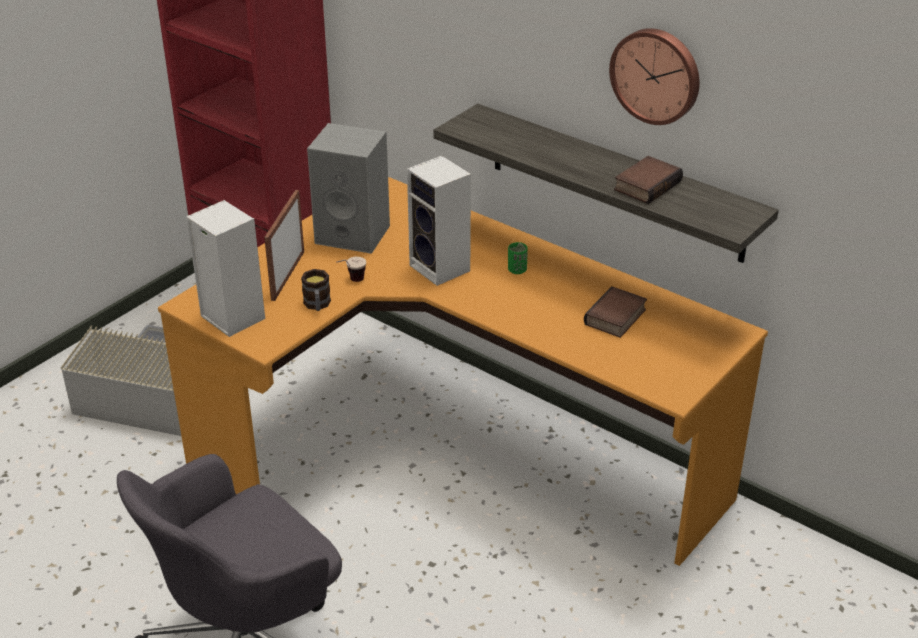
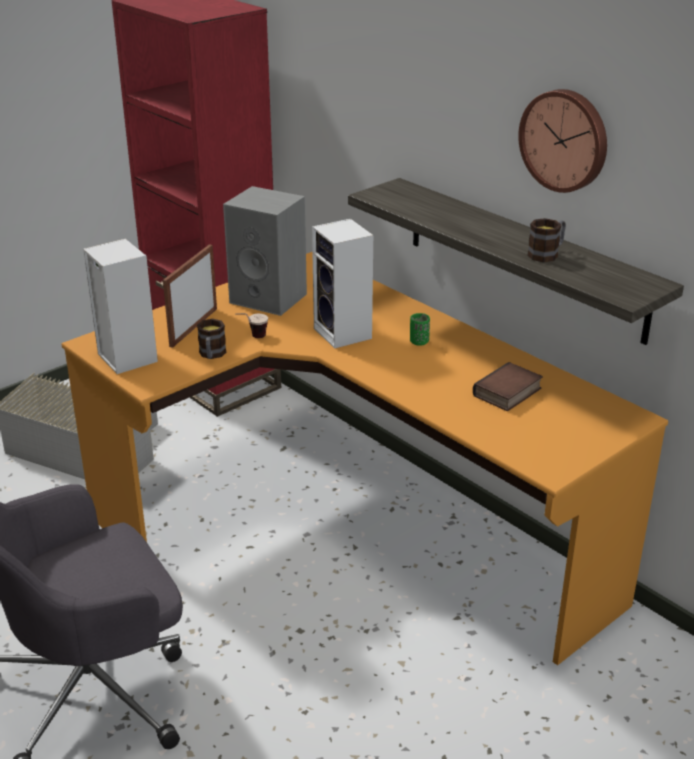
camera: 10 degrees right, 5 degrees down
(646, 185) = (547, 254): book -> mug

